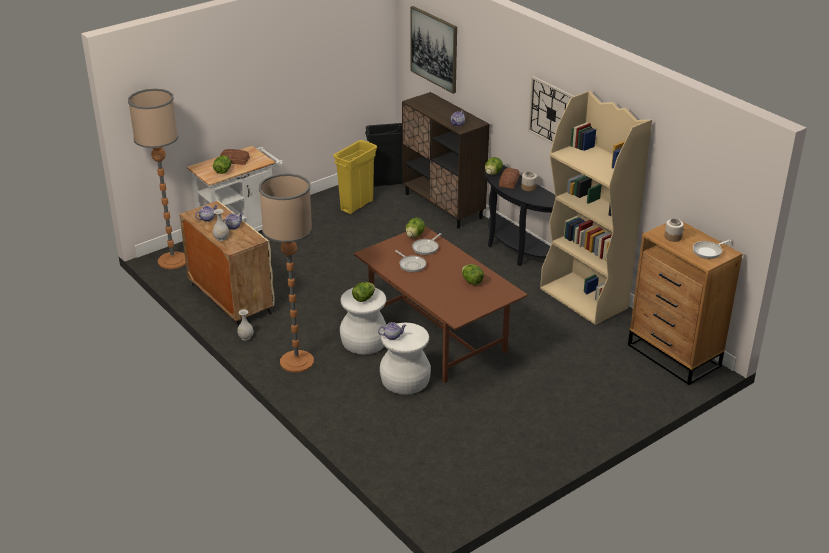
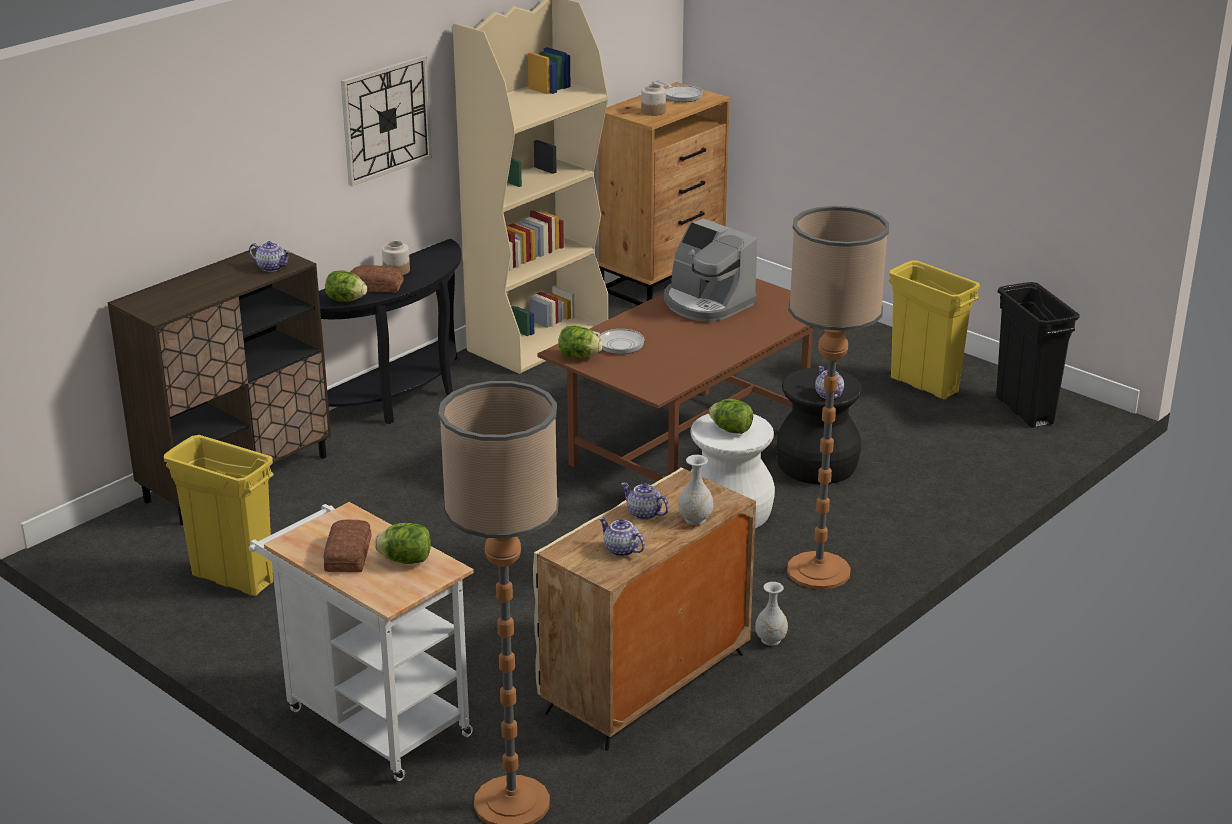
camera: 100 degrees left, 5 degrees down
(388, 182) = (127, 551): black trash can -> black trash can (1025, 411)
(404, 380) = (817, 466): white stool -> black stool
(411, 265) = (677, 351): frying pan -> none
(434, 49) = (95, 204): picture -> none
(472, 281) = (706, 303): lettuce -> coffee machine
(499, 446) = (924, 385): none -> yellow trash can

